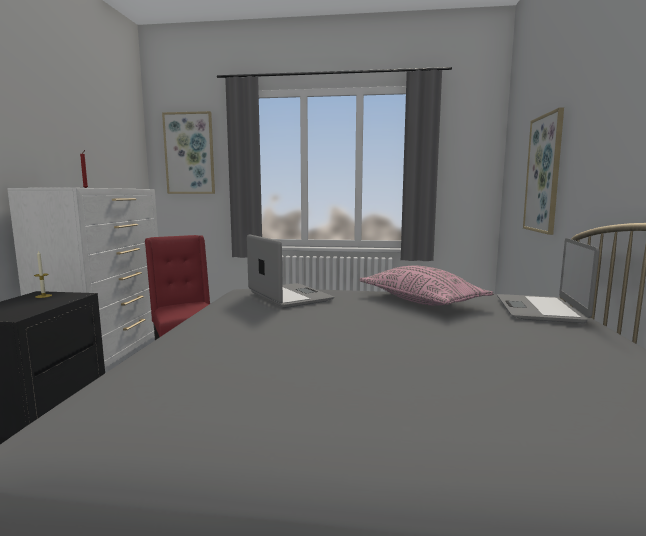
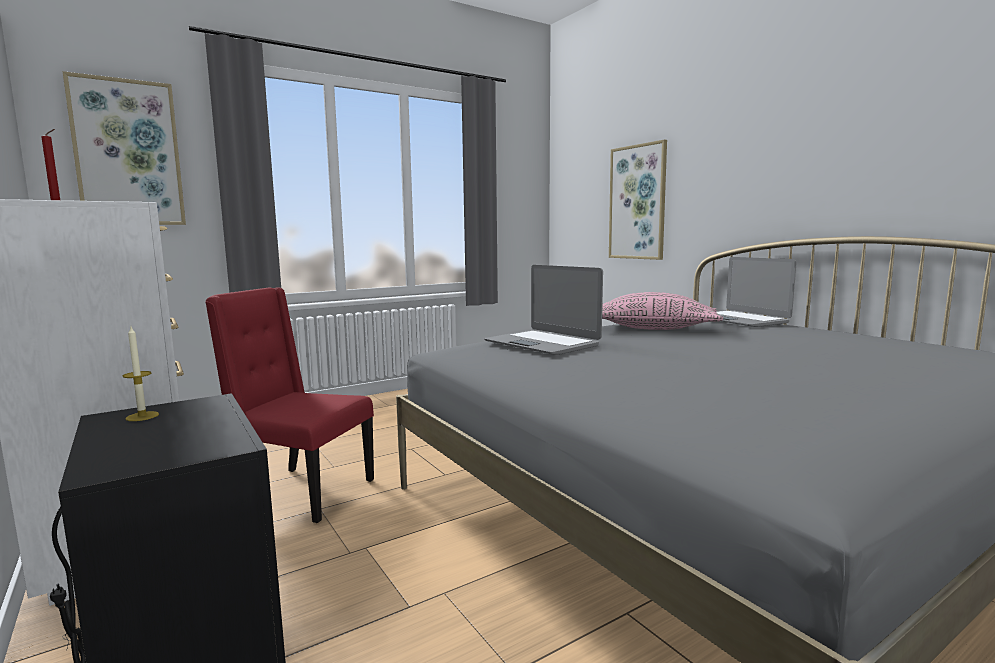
camera: 40 degrees left, 0 degrees up
(288, 296) = (542, 344): laptop -> laptop turned 150 degrees counterclockwise

